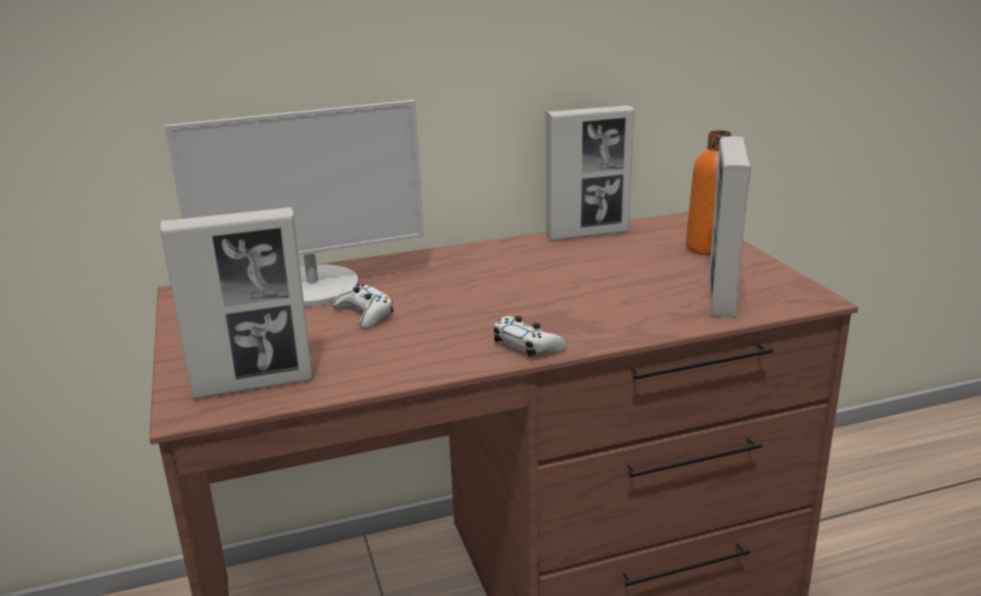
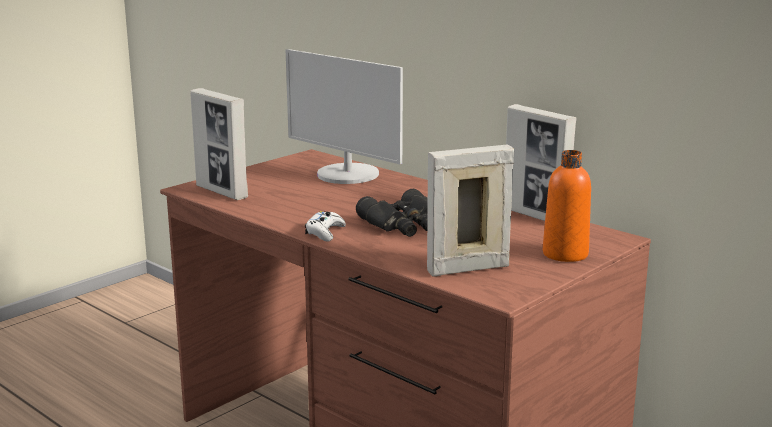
camera: 60 degrees right, 5 degrees down
(364, 314) = (325, 192): white game controller -> none
(547, 295) = (405, 224): none -> black binoculars

